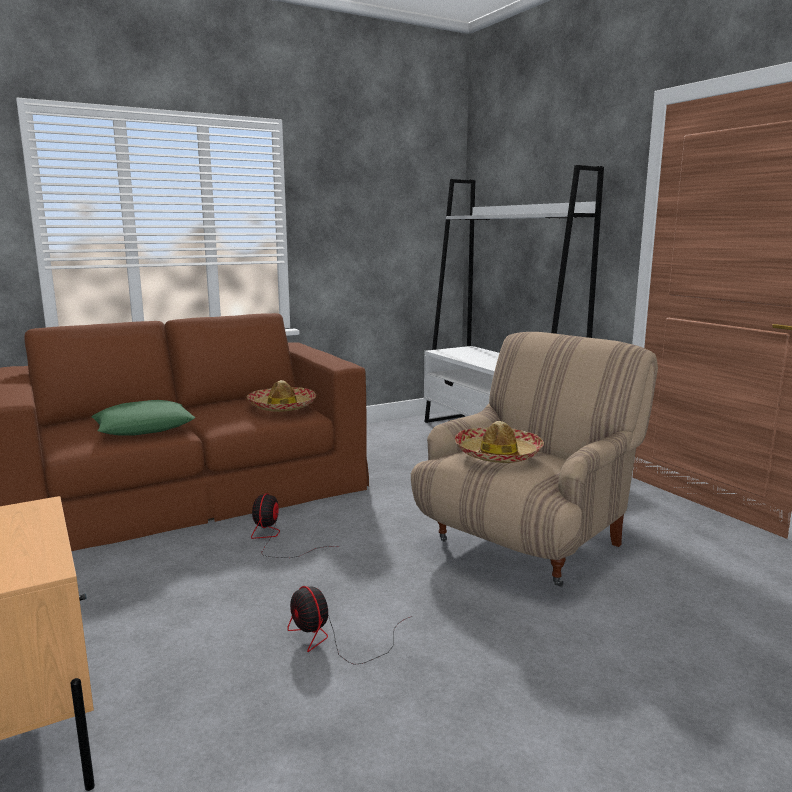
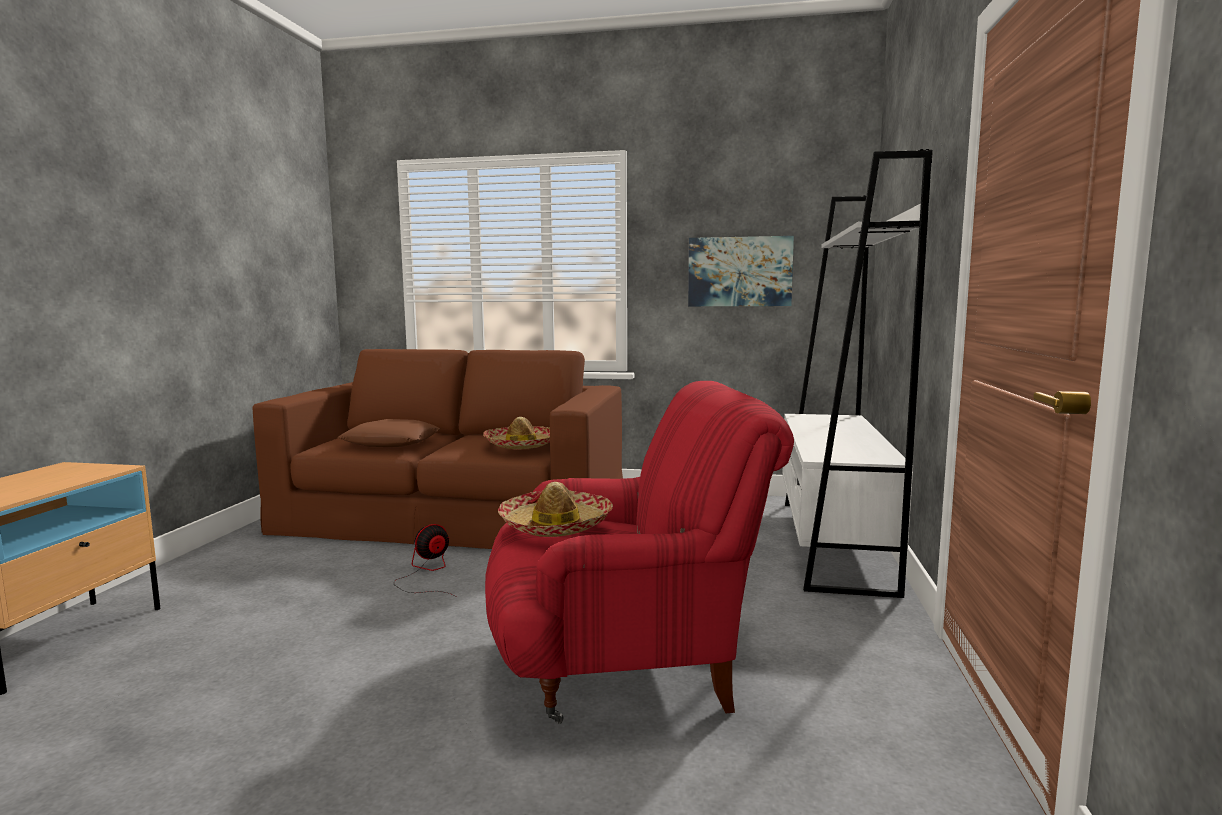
camera: 40 degrees right, 5 degrees down
(143, 427) = (391, 442): green pillow -> brown pillow
(333, 640) = (290, 671): fan -> none
(377, 236) = (739, 271): none -> picture
(527, 543) = (626, 662): beige armchair -> red armchair

